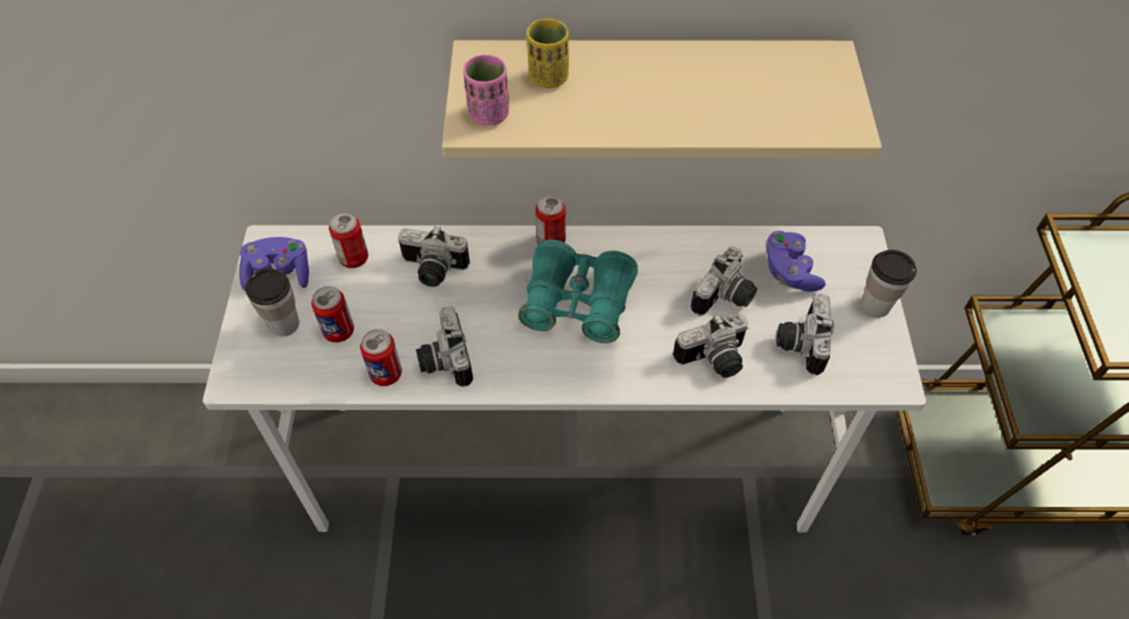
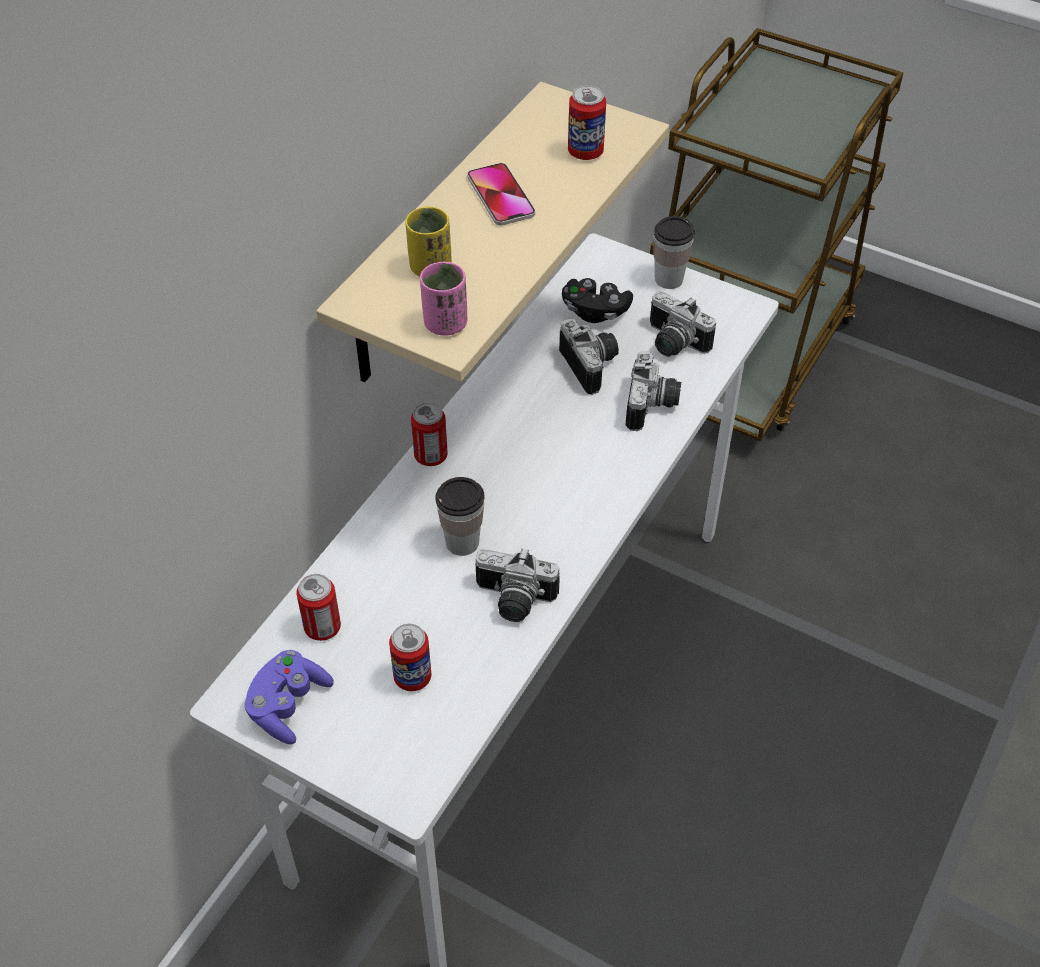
camera: 60 degrees left, 5 degrees down
(284, 324) = (365, 724): cup -> cup (462, 542)
(386, 374) = (497, 656): can -> can (585, 152)
(432, 271) = (393, 565): camera -> none
(577, 303) = (521, 469): turquoise binoculars -> none
(672, 80) = (500, 196): none -> phone
(789, 271) = (595, 311): purple game controller -> black game controller

